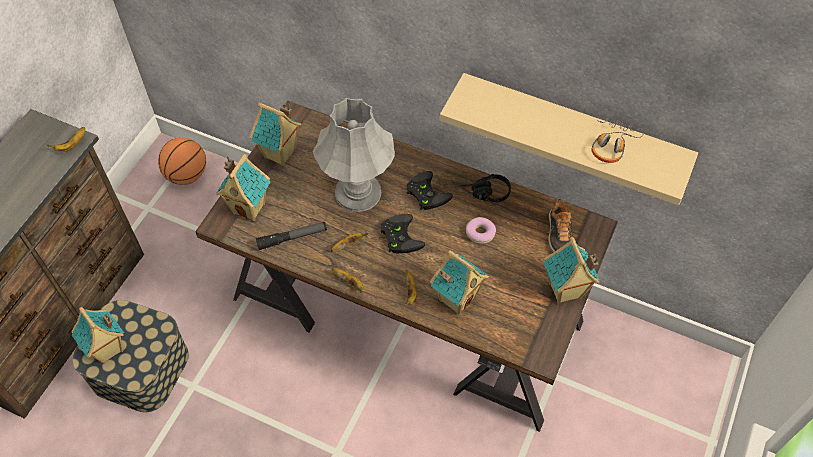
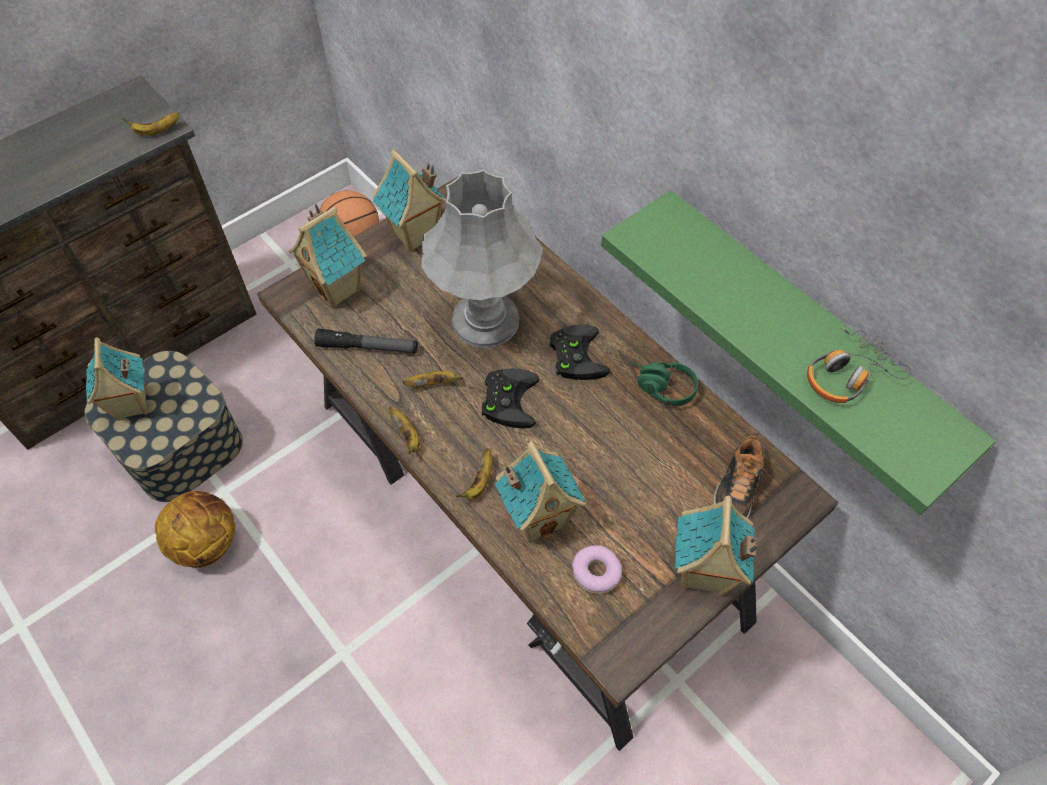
camera: 25 degrees right, 0 degrees up
(200, 424) = (206, 542): none -> basketball
(480, 233) = (622, 439): donut -> donut (596, 572)
(485, 193) = (658, 387): black headphones -> green headphones
(572, 131) = (804, 336): beige shelf -> green shelf

